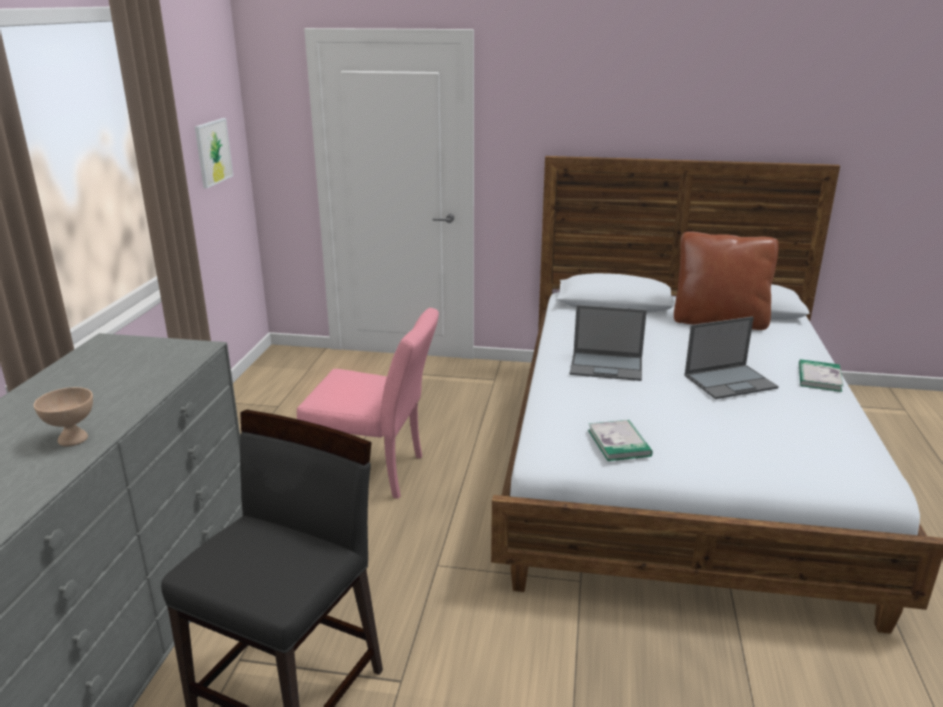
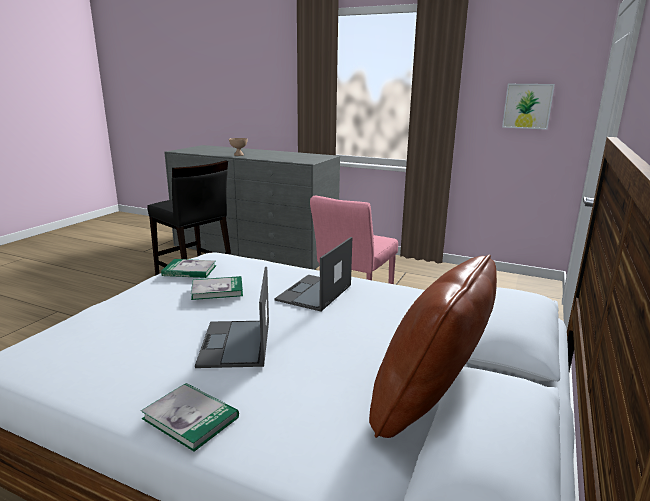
camera: 105 degrees right, 5 degrees down
(653, 410) = (217, 290): none -> book

